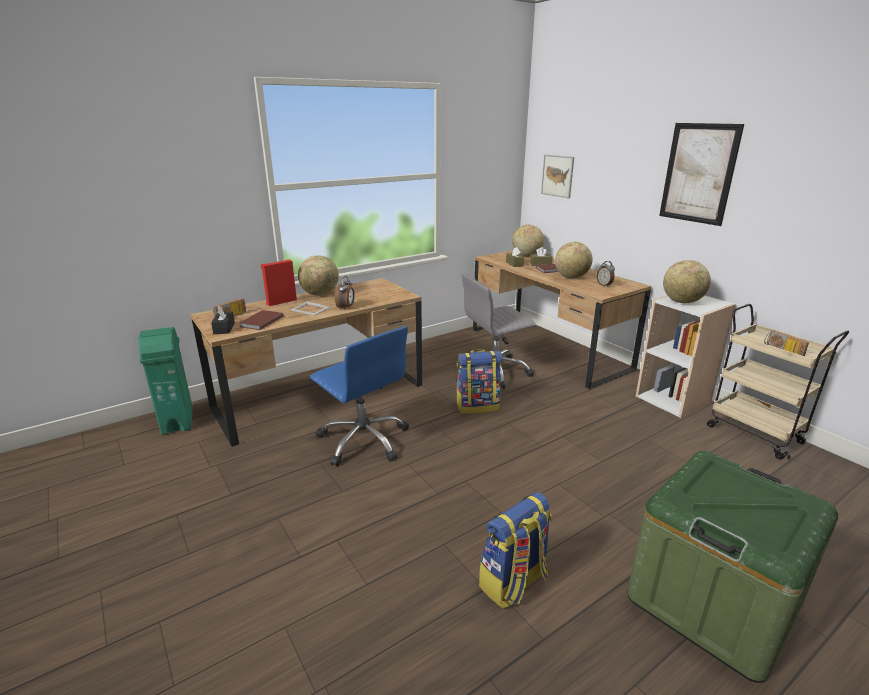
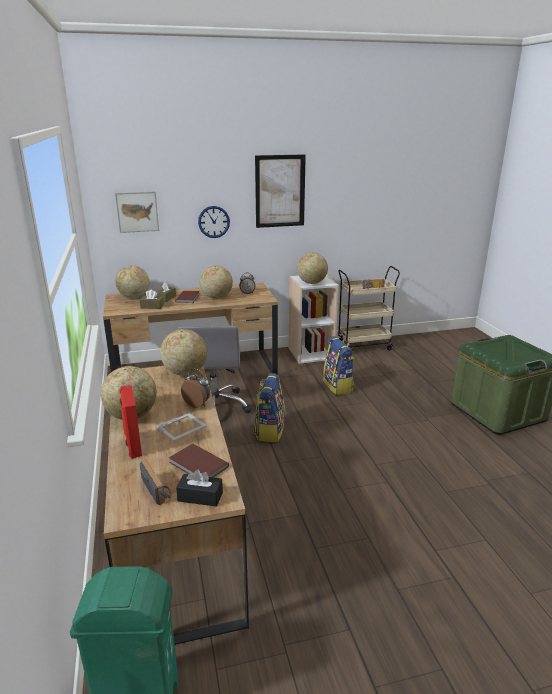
camera: 70 degrees left, 0 degrees up
(364, 440) = (290, 510): blue office chair -> none
(396, 295) = (185, 372): none -> globe
(514, 583) = (485, 471): backpack -> backpack (338, 386)
(618, 199) = (214, 222): none -> wall clock

